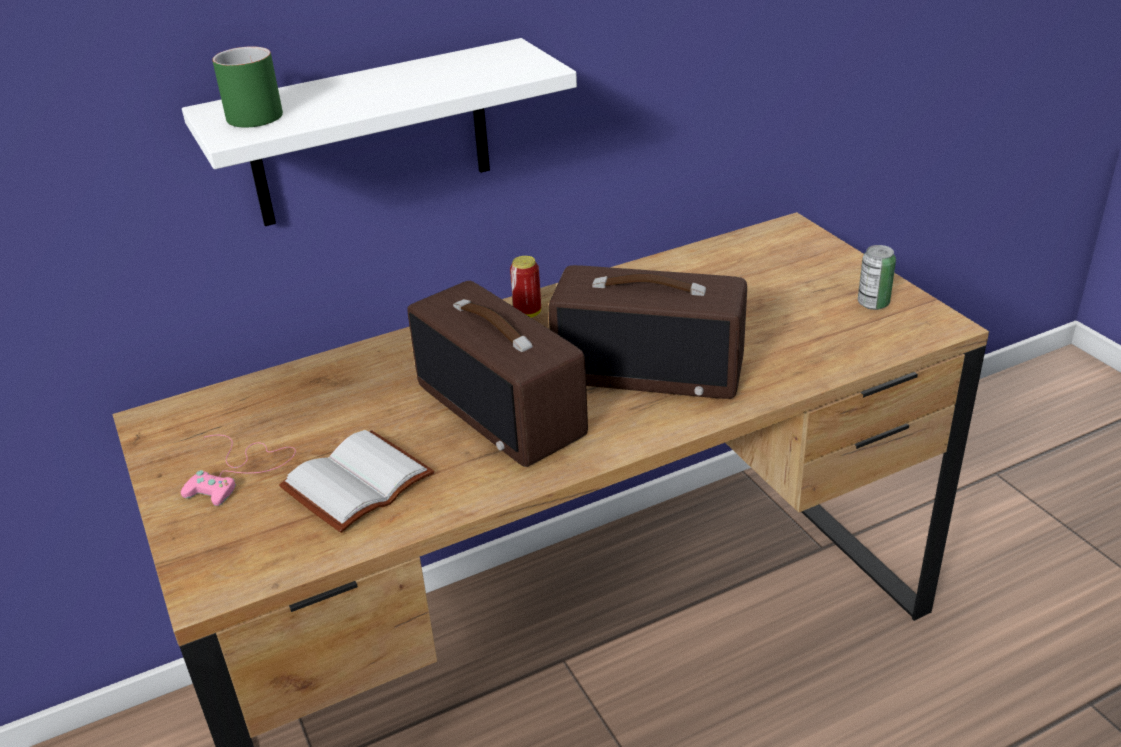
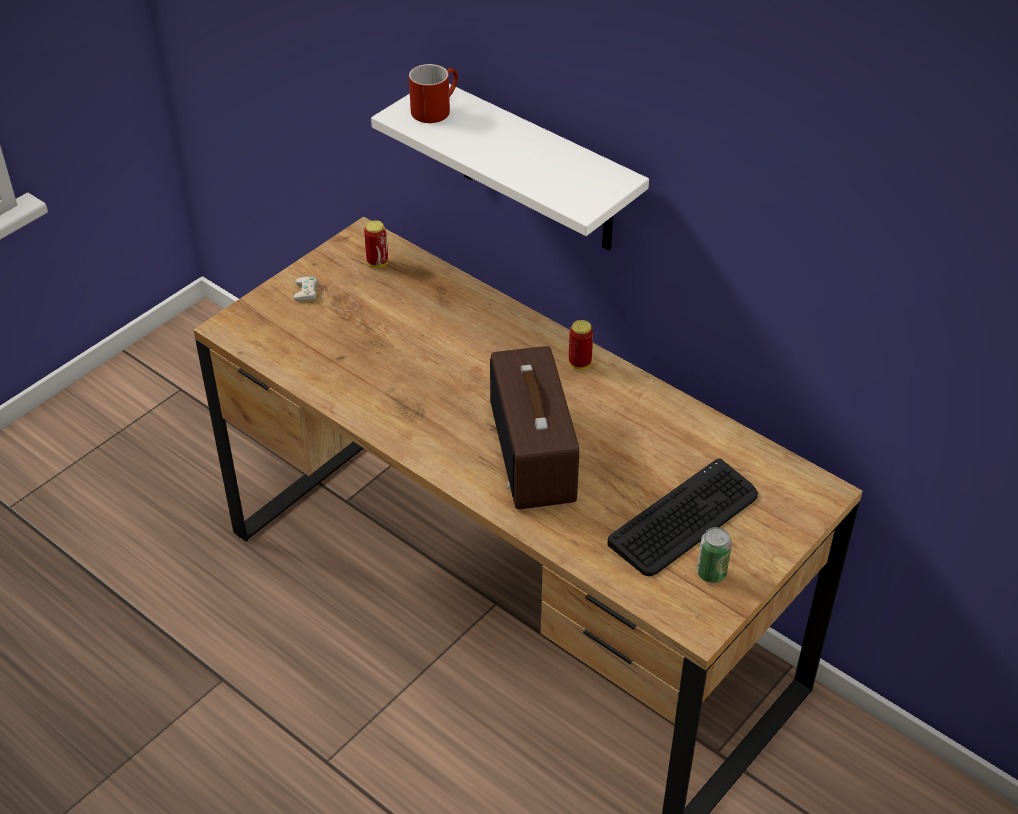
camera: 65 degrees right, 10 degrees up
(218, 419) = (377, 263): none -> can
(240, 470) = (332, 295): pink game controller -> white game controller
(251, 113) = (435, 108): green mug -> red mug
(358, 485) = (338, 351): white book -> none
(503, 410) = (447, 391): radio -> none
(794, 302) = (684, 519): none -> keyboard

